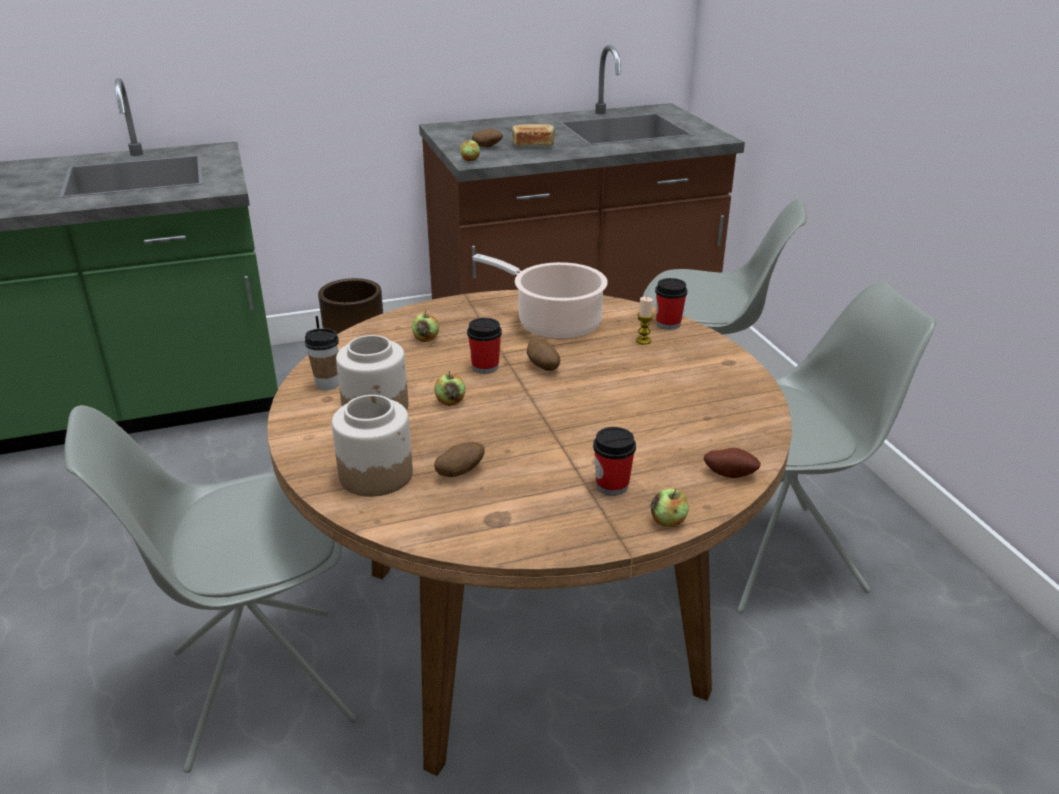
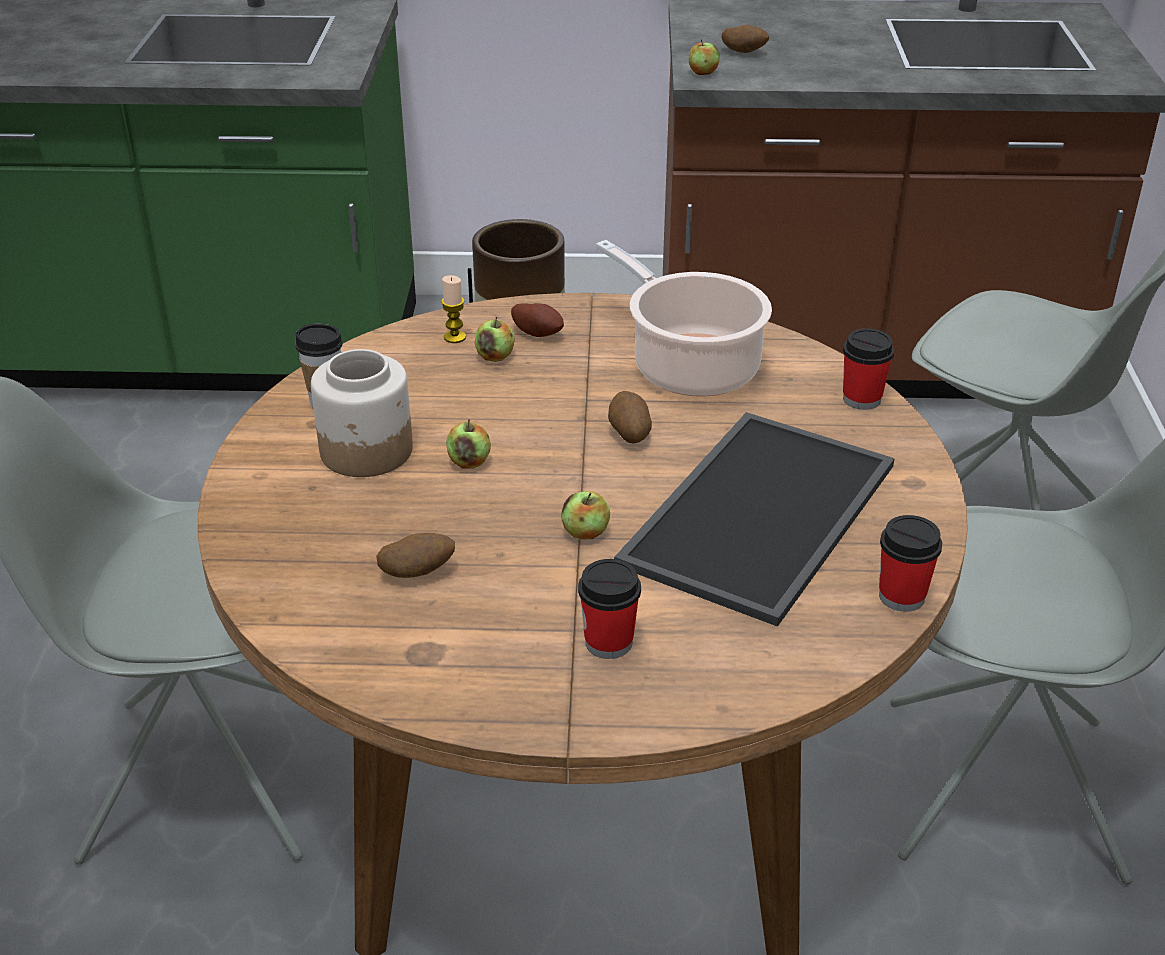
camera: 20 degrees right, 5 degrees up
(376, 474) = (310, 550): jar -> none
(485, 367) = (548, 418): cup -> cup (901, 596)
(533, 145) = (817, 58): bread -> none
(643, 340) = (804, 420): candle -> candle (455, 337)
(649, 394) = (756, 510): none -> tray
(668, 521) = (652, 717): apple -> apple (585, 532)
(730, 473) = (791, 665): potato -> potato (538, 333)

